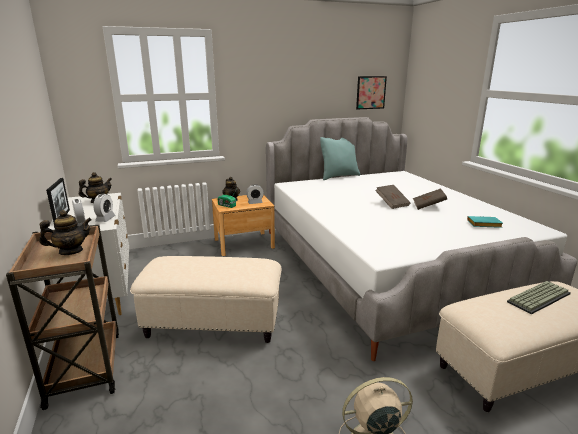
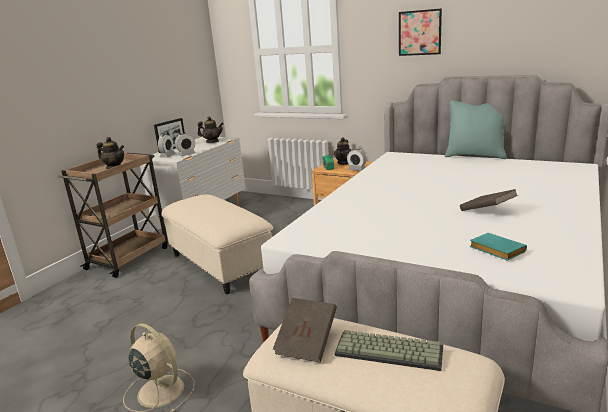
camera: 50 degrees right, 0 degrees up
(371, 92) = (553, 38): picture -> picture (419, 32)
(392, 203) = (449, 197): brown book -> brown book (307, 342)

